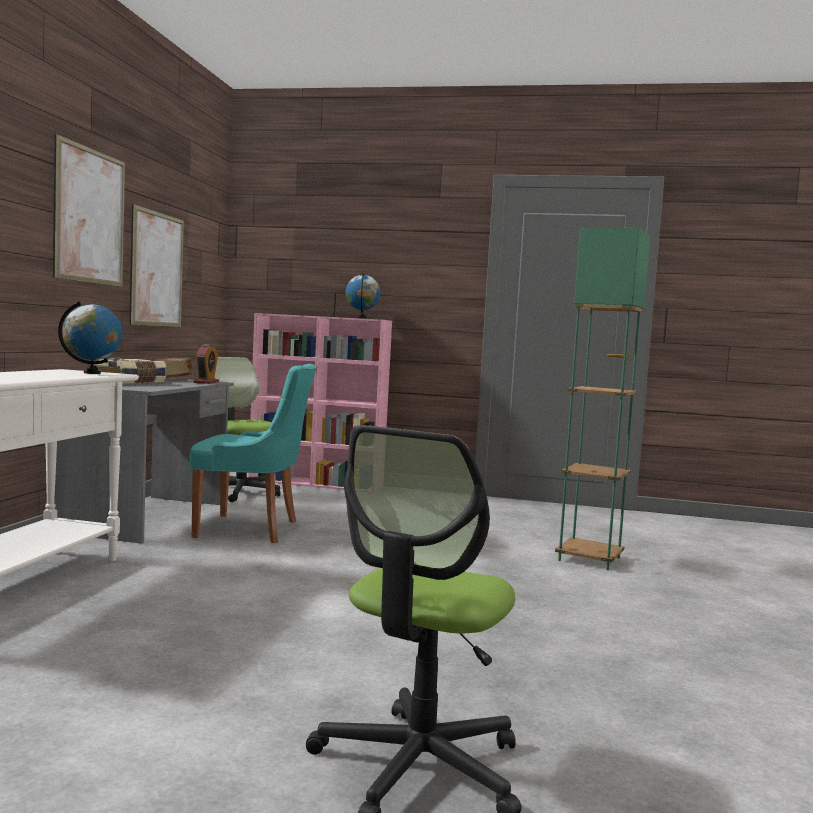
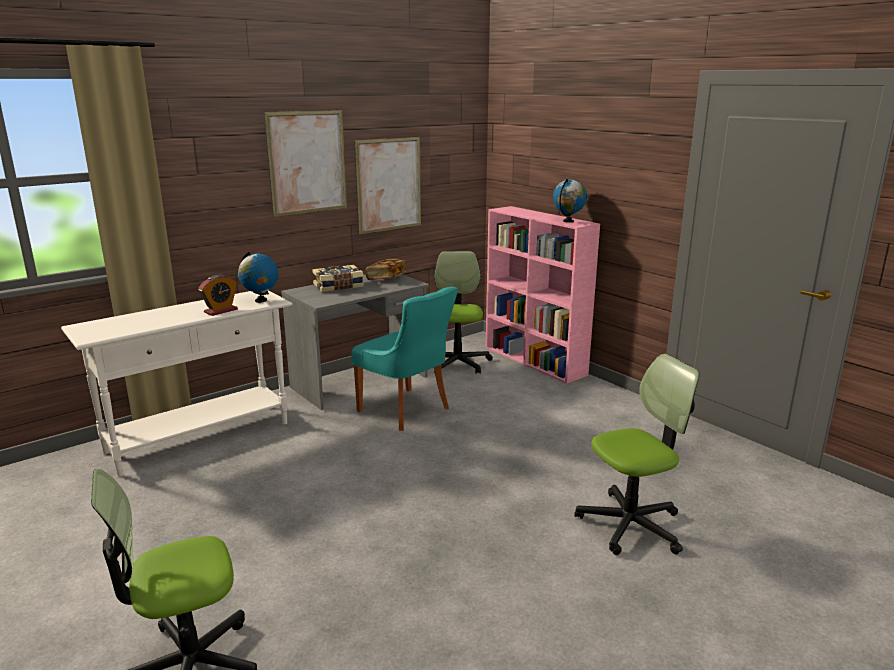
camera: 40 degrees right, 15 degrees up
(206, 382) = (402, 285): alarm clock -> alarm clock (221, 311)
(589, 559) = (630, 525): green floor lamp -> office chair

